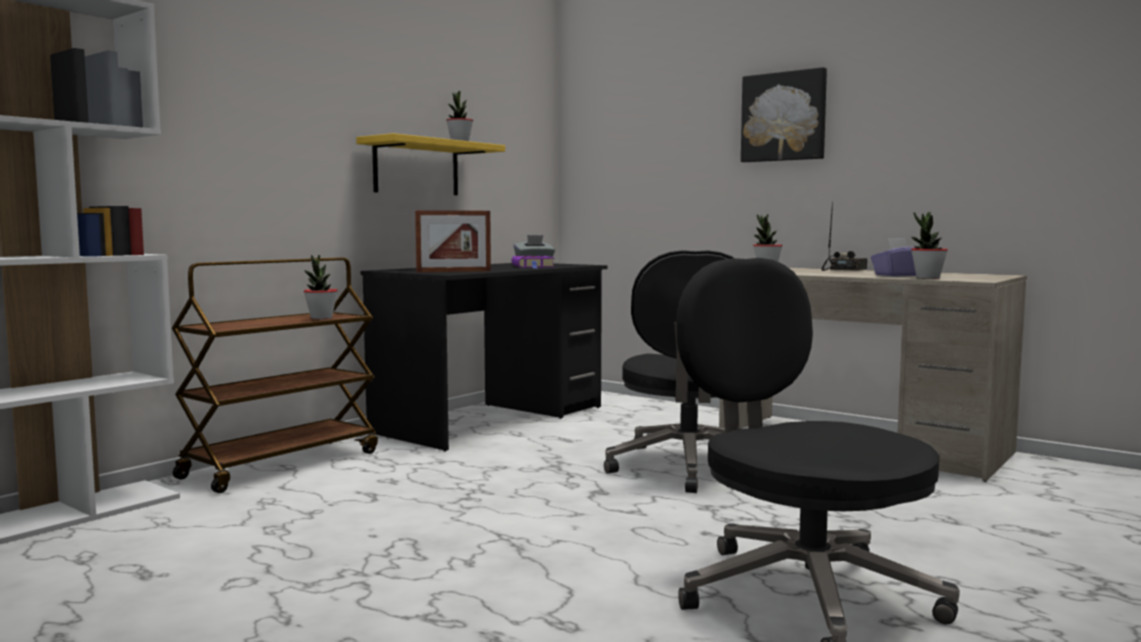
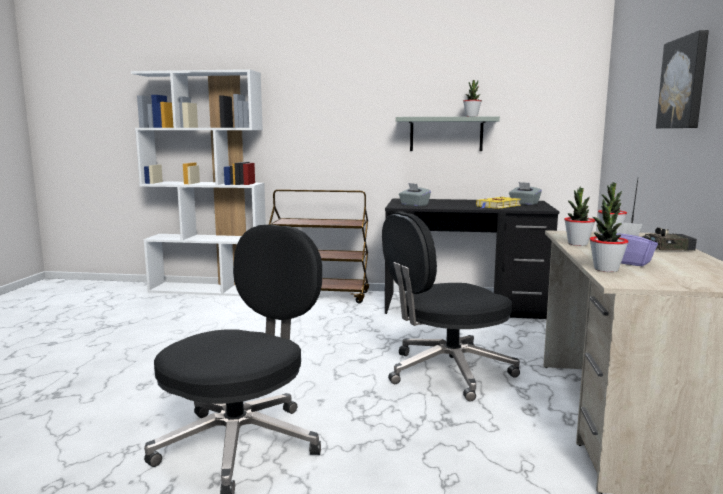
camera: 60 degrees right, 5 degrees up
(321, 318) = (337, 223): potted plant -> potted plant (577, 244)
(416, 168) = (446, 134): yellow shelf -> grey shelf
(453, 271) = (414, 205): picture frame -> grey tissue box
(533, 266) = (498, 206): purple book -> yellow book

